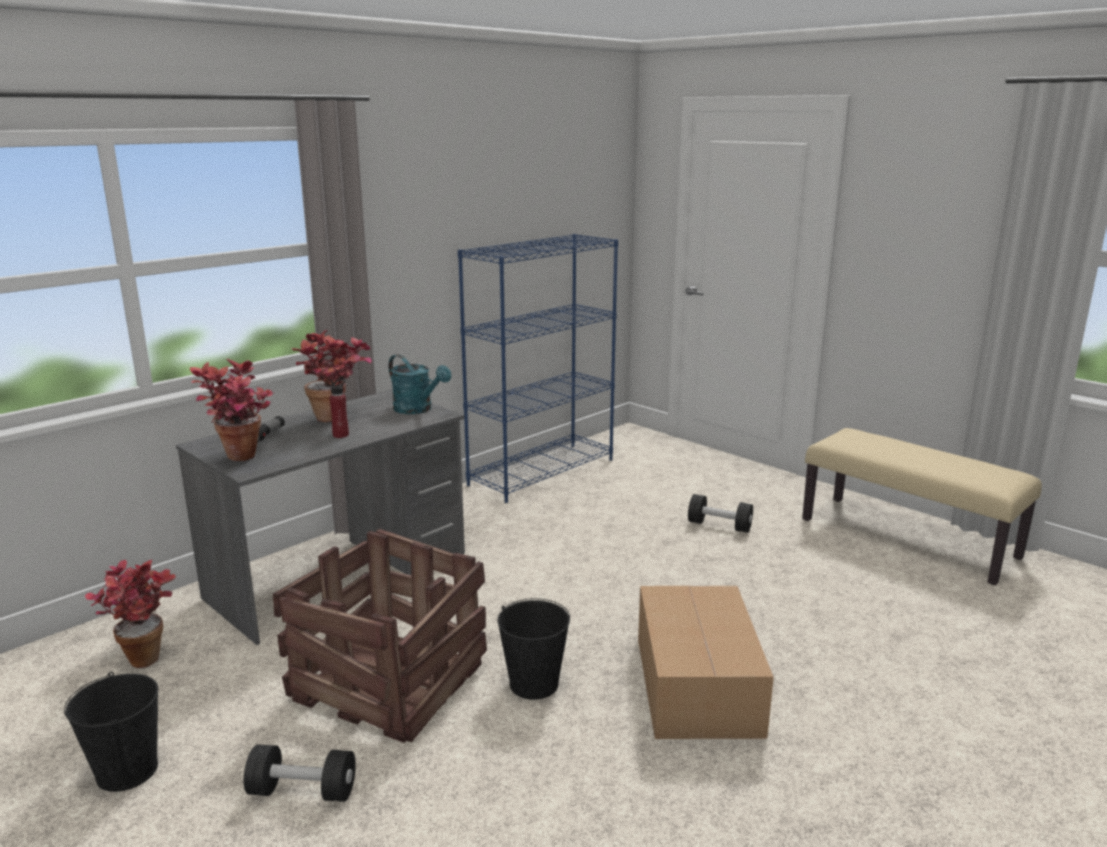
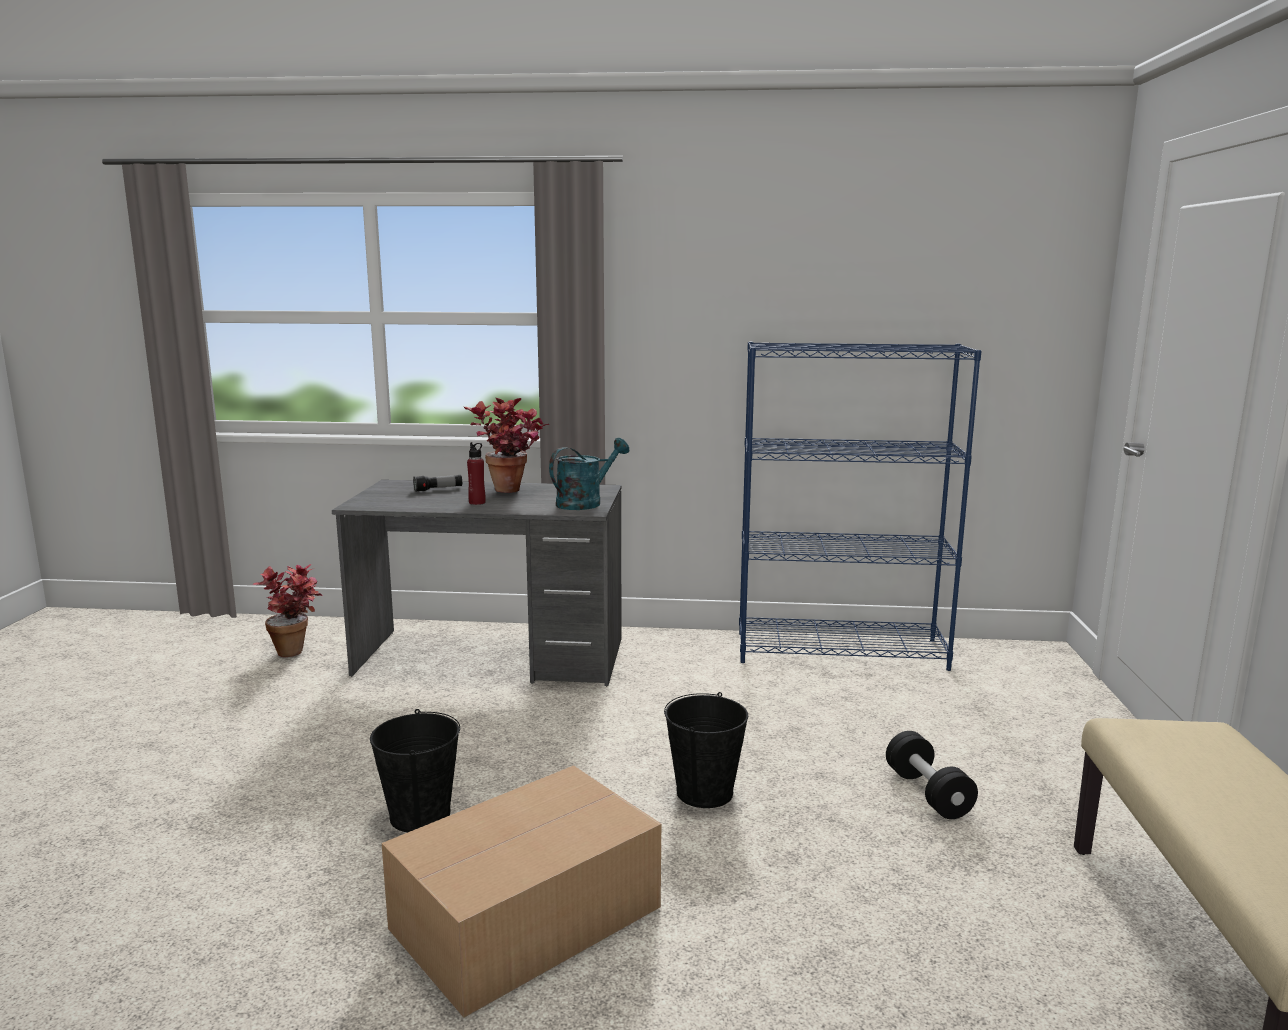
camera: 50 degrees right, 5 degrees down
(128, 770) = (152, 709): black bucket -> black bucket (705, 792)
(241, 461) = (374, 498): potted plant -> none
(303, 791) = (167, 781): black dumbbell -> none
(387, 682) = (351, 746): crate -> none
(418, 409) = (585, 503): turquoise watering can -> turquoise watering can turned 135 degrees counterclockwise

